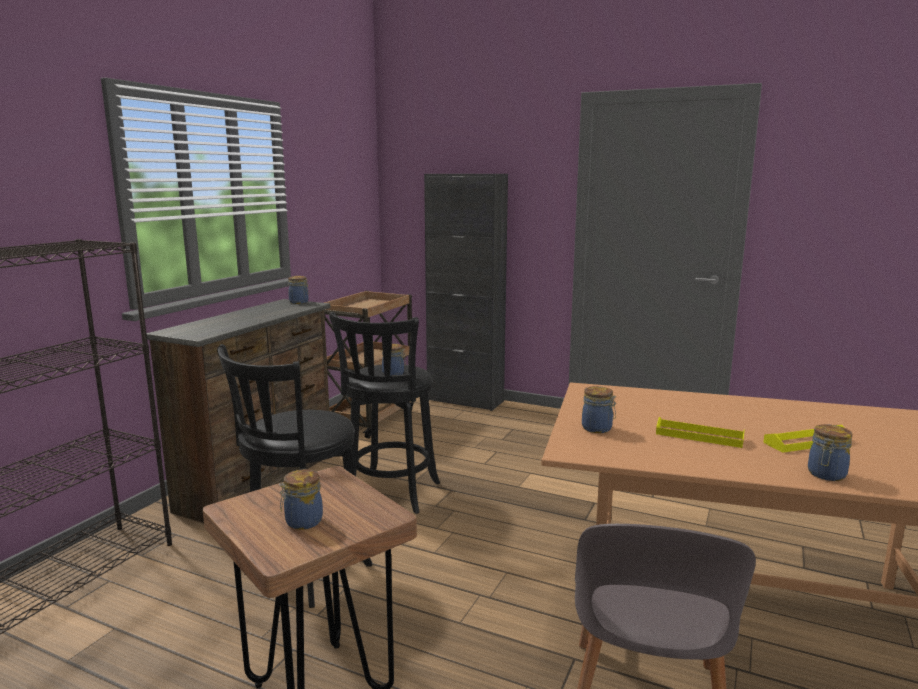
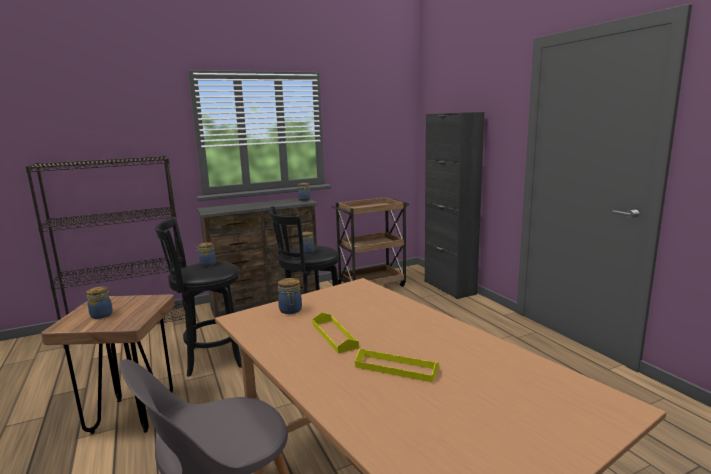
camera: 40 degrees right, 0 degrees up
(826, 475) = (334, 394): jar -> jar (207, 264)

